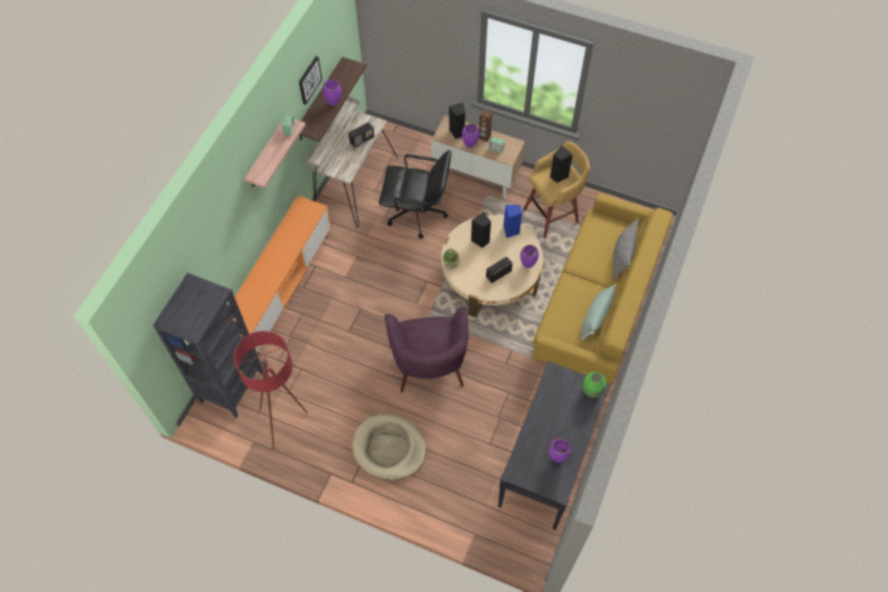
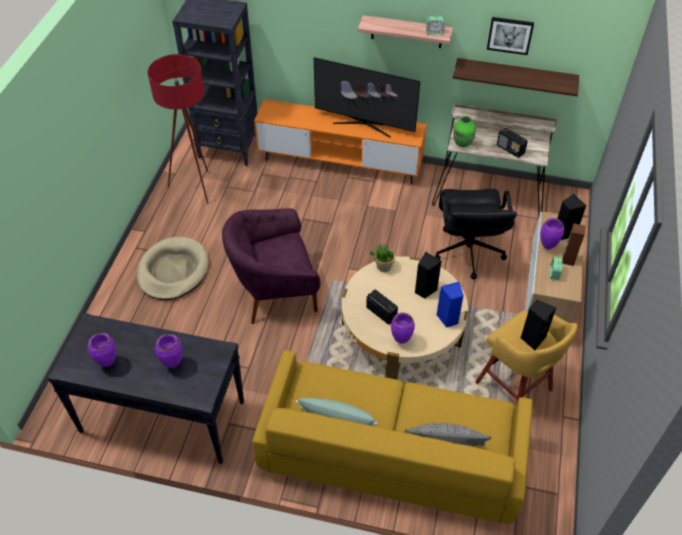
camera: 80 degrees right, 10 degrees down
(284, 243) = (364, 124): none -> television
(333, 104) = (506, 78): purple vase -> purple vase (173, 364)
(591, 391) = (198, 392): green vase -> green vase (462, 143)

